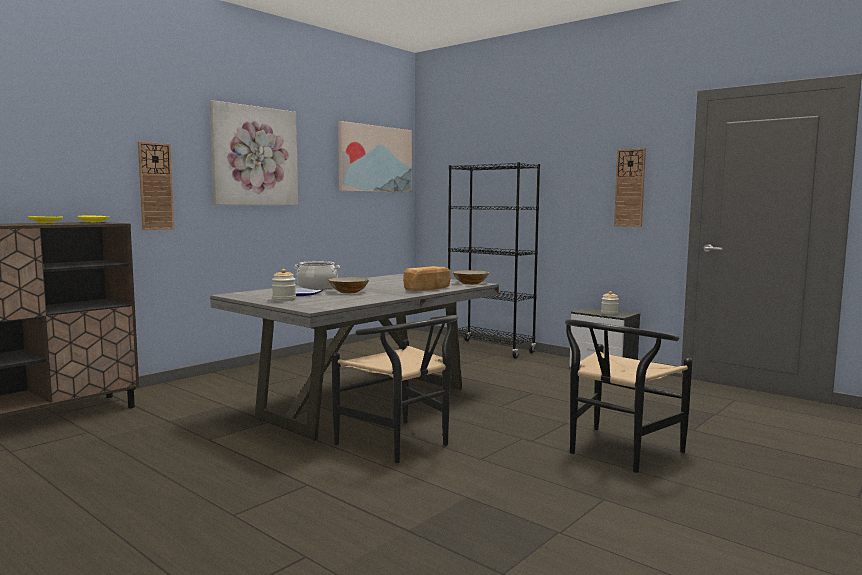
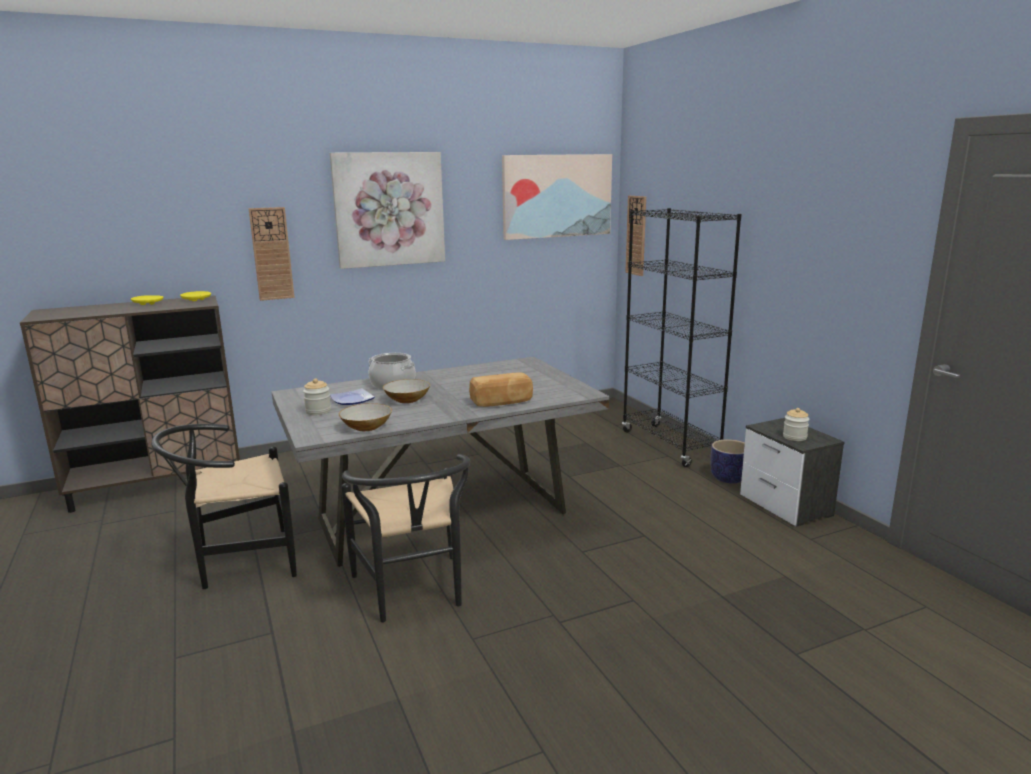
camera: 25 degrees right, 10 degrees up
(470, 283) = (574, 392): bowl -> bowl (366, 427)
(551, 361) = (729, 478): none -> planter
(617, 452) = (643, 671): black chair -> black chair (238, 562)
(629, 188) = (848, 261): wall clock -> wall clock (636, 235)

